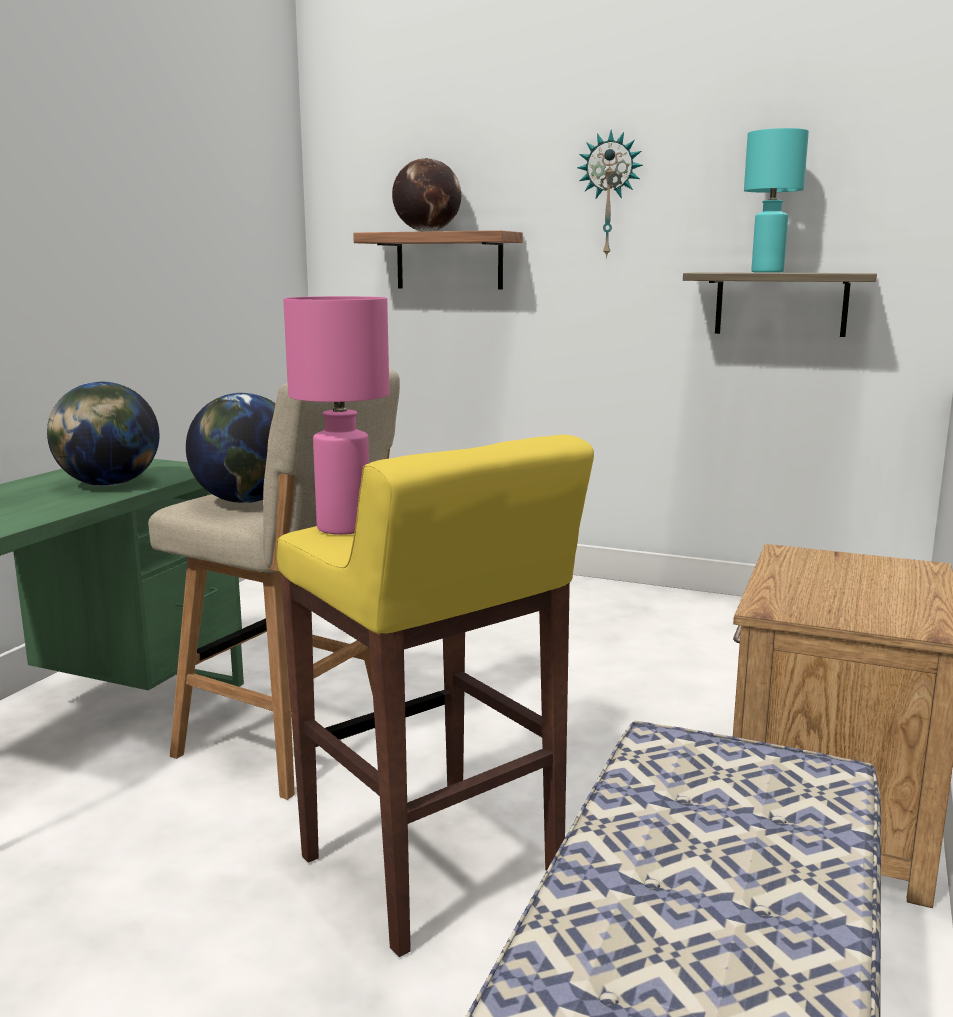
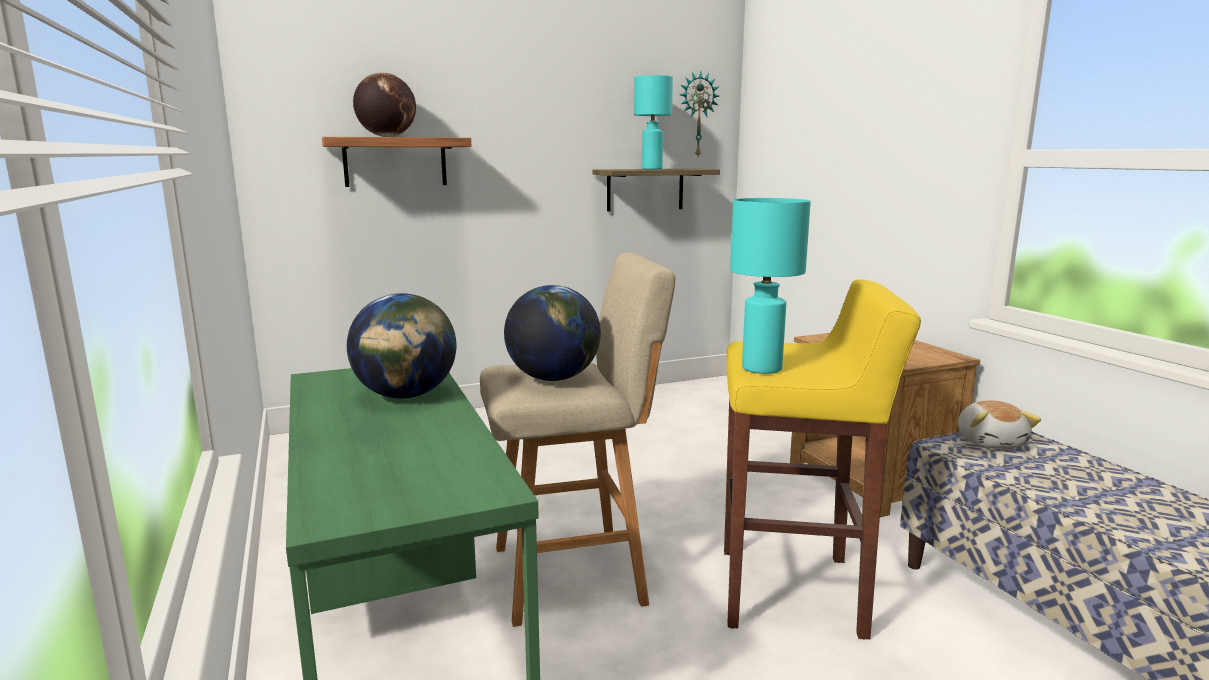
camera: 45 degrees left, 0 degrees up
(344, 528) = (760, 368): pink table lamp -> turquoise table lamp
(610, 195) = (529, 112): wall clock -> wall clock (697, 115)
(748, 768) = (990, 442): none -> plush toy

